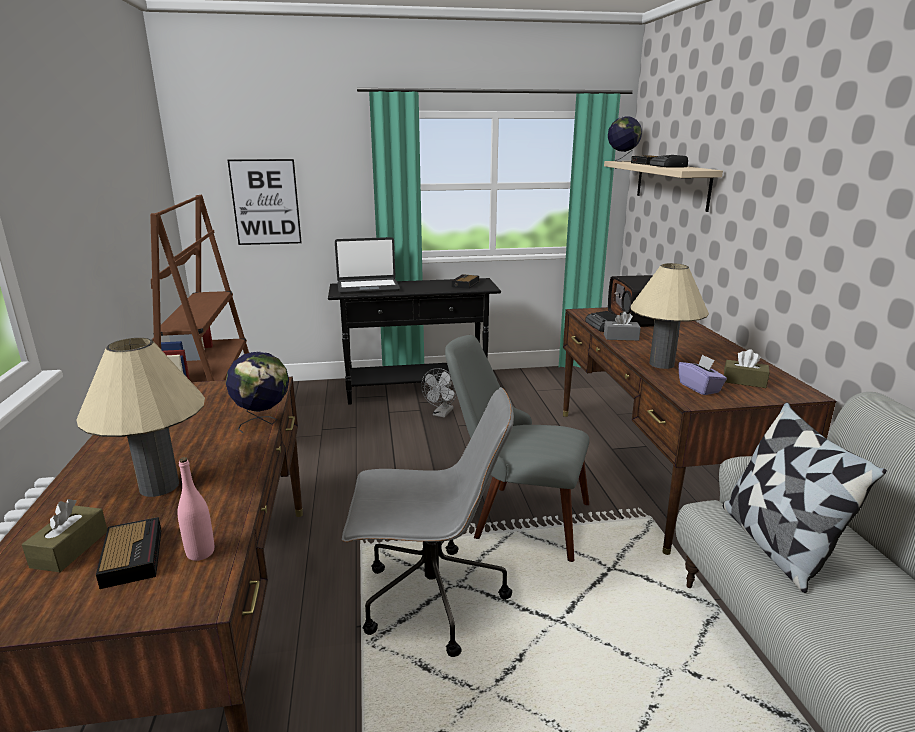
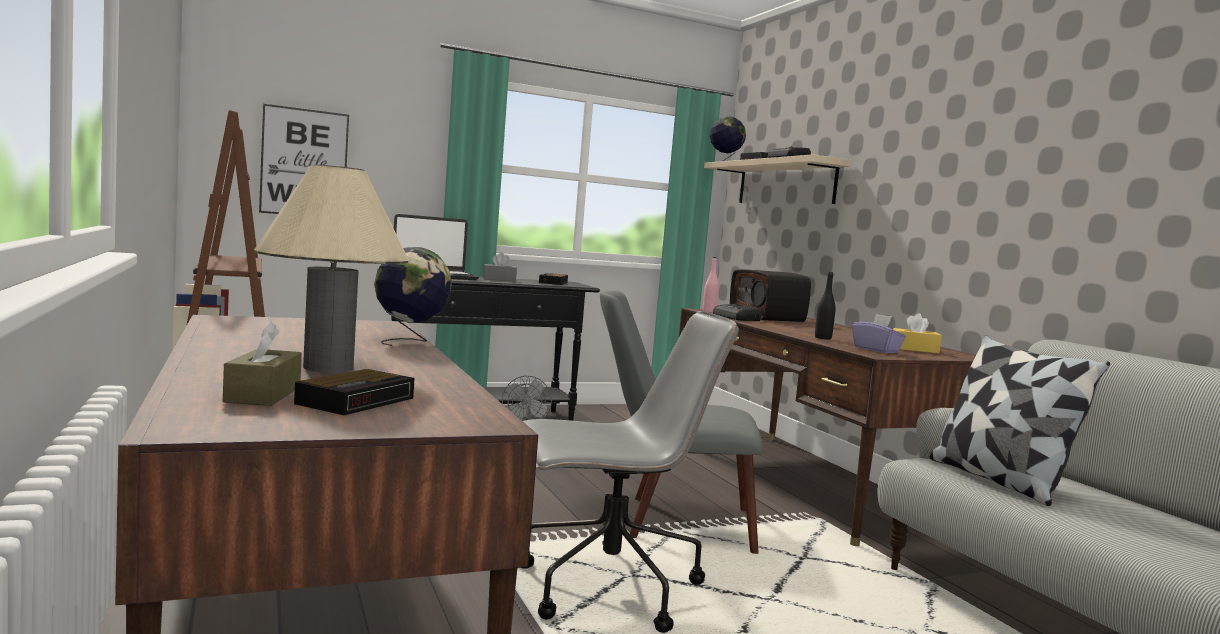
camera: 15 degrees left, 15 degrees down
(133, 556) = (358, 400): alarm clock -> alarm clock turned 60 degrees clockwise
(200, 553) = (444, 401): pink bottle -> pink bottle (709, 311)
(621, 337) = (762, 324): grey tissue box -> grey tissue box (499, 279)
(661, 364) = (823, 338): beige table lamp -> black bottle
(744, 381) = (914, 349): brown tissue box -> yellow tissue box

